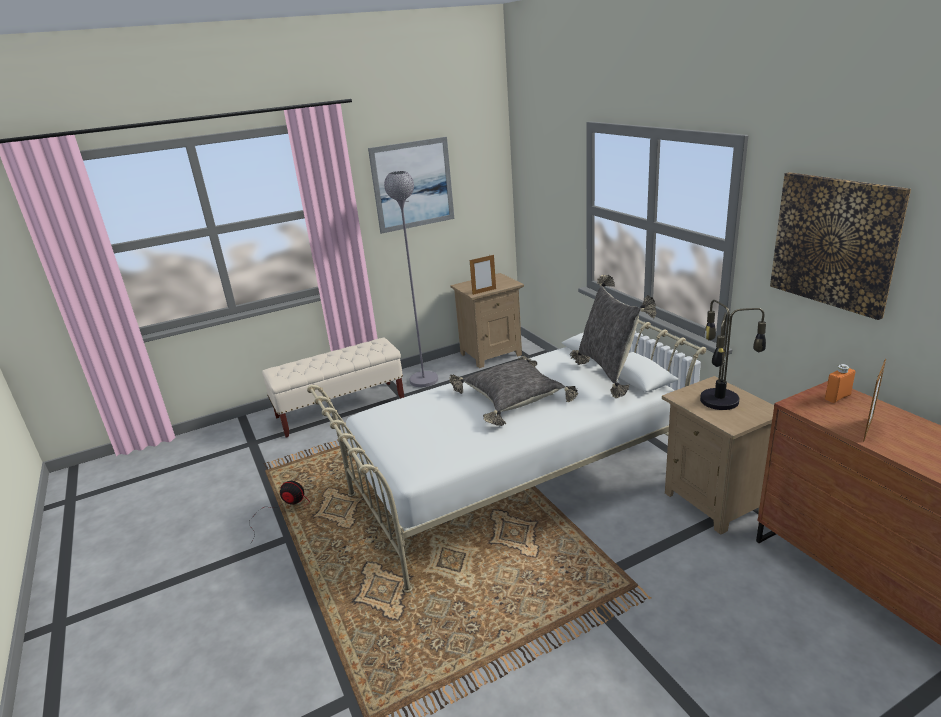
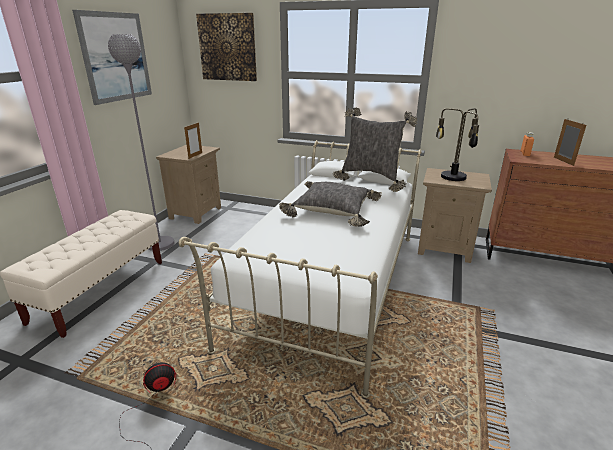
camera: 45 degrees left, 0 degrees up
(834, 242) = (507, 61): picture -> picture (227, 47)

